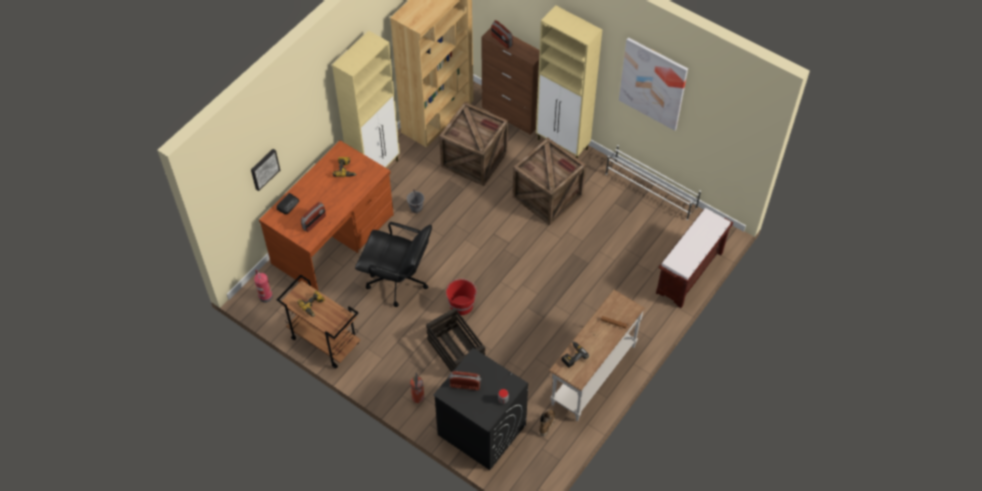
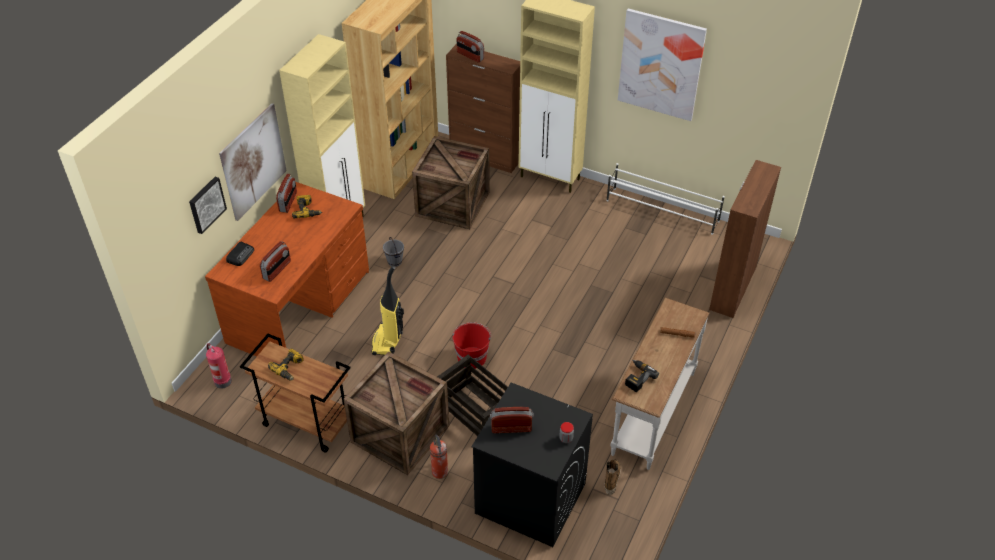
camera: 10 degrees left, 10 degrees down
(305, 132) = (253, 161): none -> picture
(331, 159) = (288, 202): none -> radio
(398, 281) = (388, 341): black office chair -> vacuum cleaner
(549, 196) = (548, 230): crate -> crate (402, 433)
(689, 274) = (732, 288): brown bench -> brown cabinet

